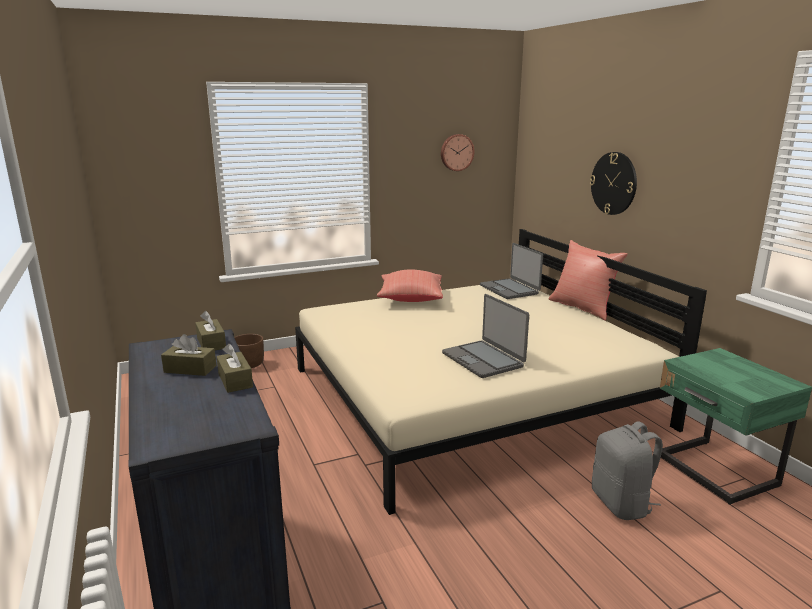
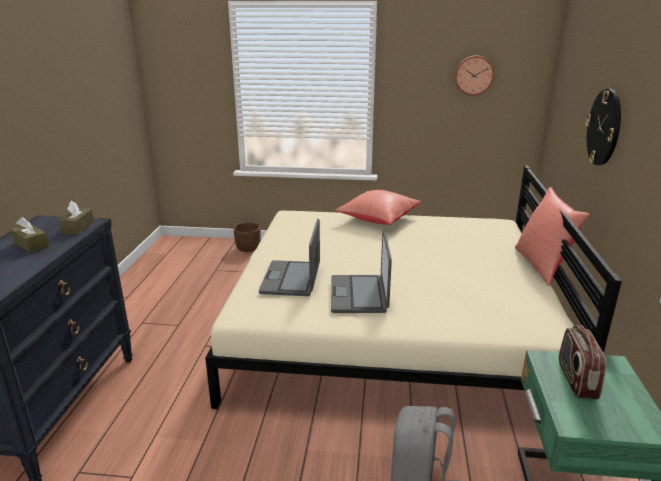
camera: 30 degrees right, 5 degrees up
(235, 380) = (38, 262): brown tissue box -> none
(509, 289) = (487, 229): laptop -> laptop (291, 279)
(716, 369) = (576, 380): none -> radio

